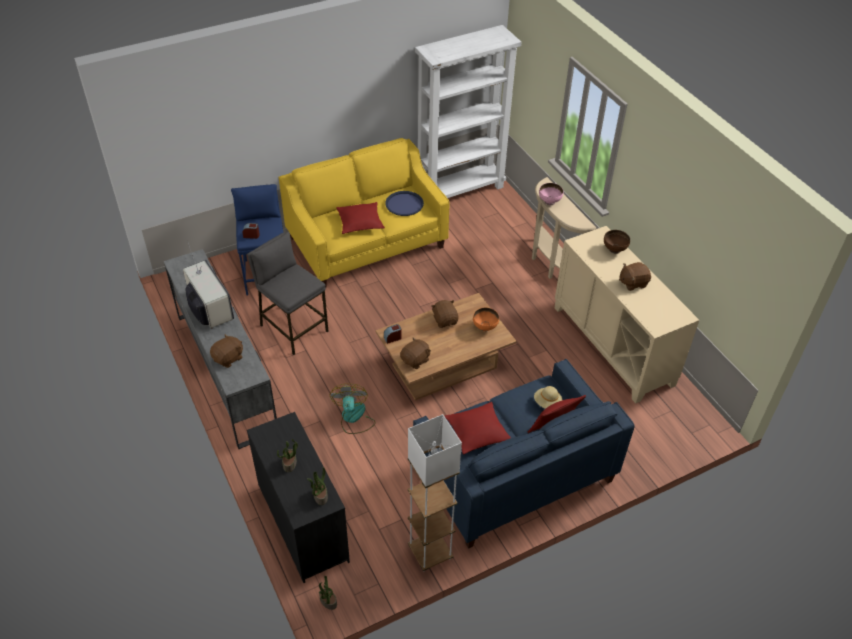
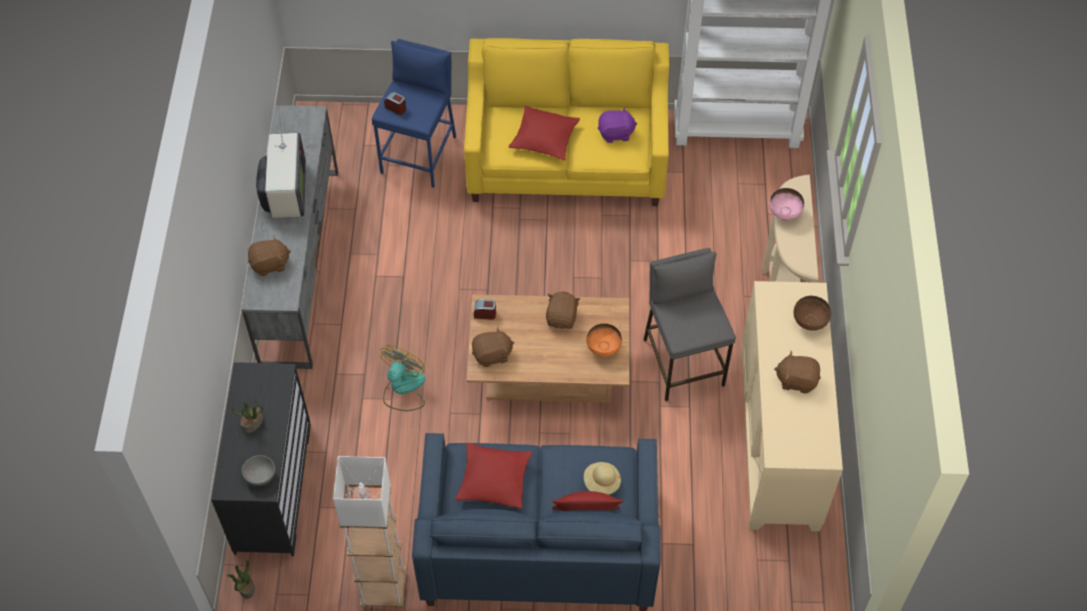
camera: 30 degrees right, 10 degrees up
(293, 328) = (407, 241): grey stool -> grey stool (683, 362)
(320, 496) = (260, 475): potted plant -> grey bowl
(404, 204) = (616, 133): blue tray -> purple plush toy

